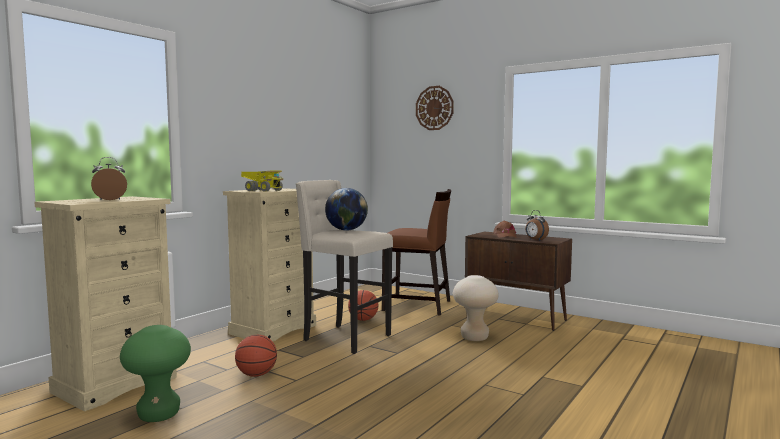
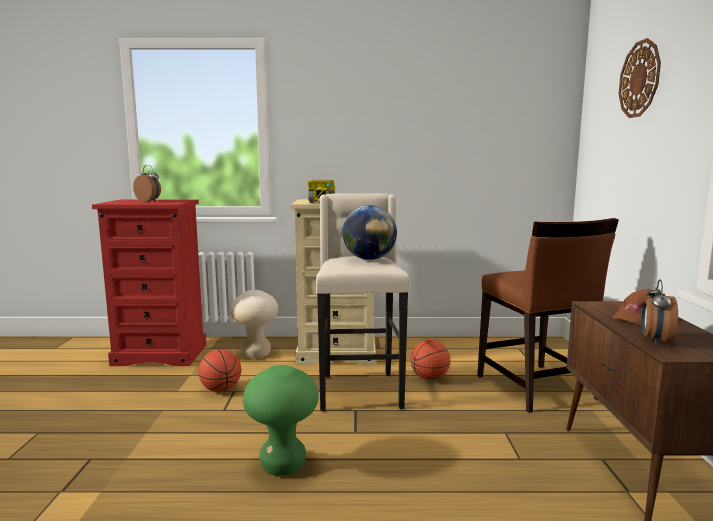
camera: 55 degrees right, 5 degrees up
(115, 384) = (161, 355): beige dresser -> red dresser
(159, 415) = (114, 389): green stool -> green stool (283, 465)
(474, 338) = (483, 466): beige stool -> beige stool (256, 354)

